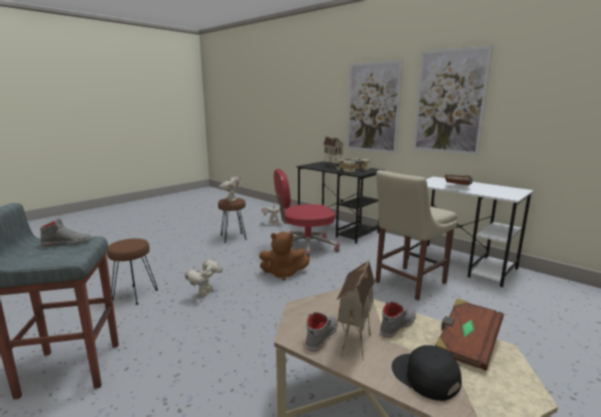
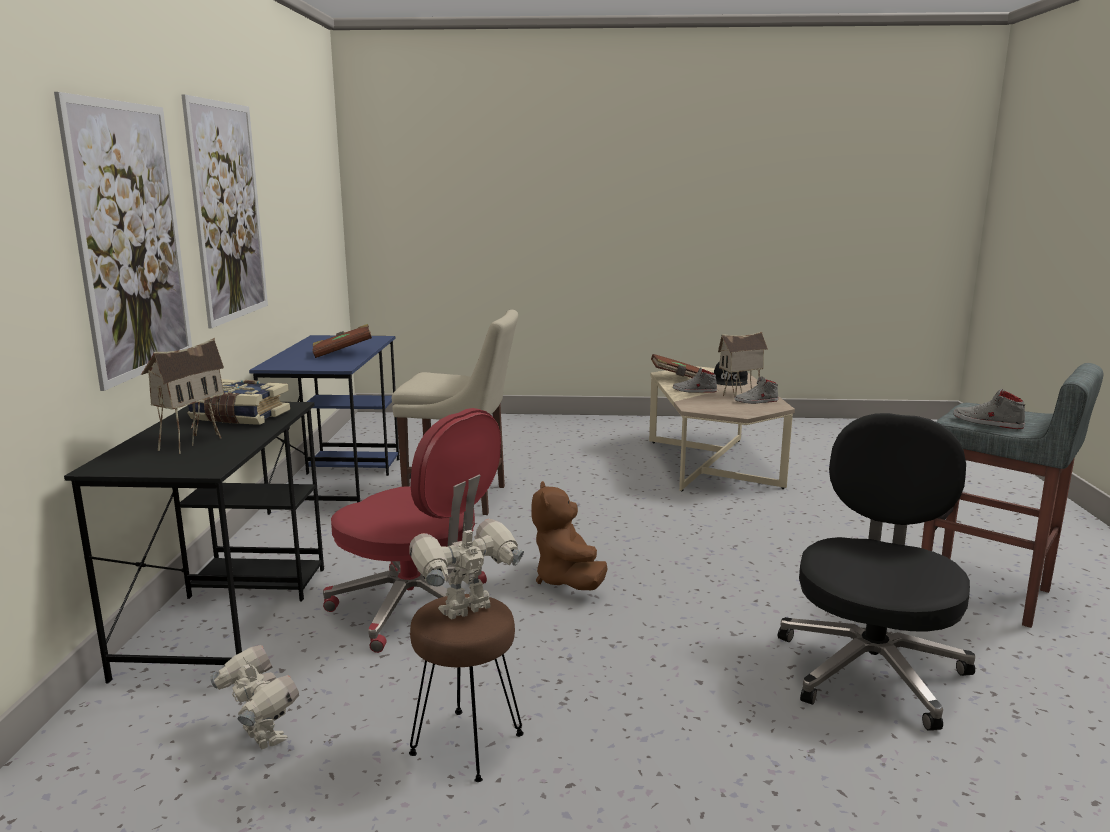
camera: 130 degrees left, 0 degrees up
(134, 295) = (871, 668): brown stool -> black office chair
(205, 293) = (736, 609): toy robot -> none
(283, 274) = (567, 580): brown plush toy -> brown plush toy turned 150 degrees counterclockwise
(461, 263) = (339, 483): white desk -> blue desk

